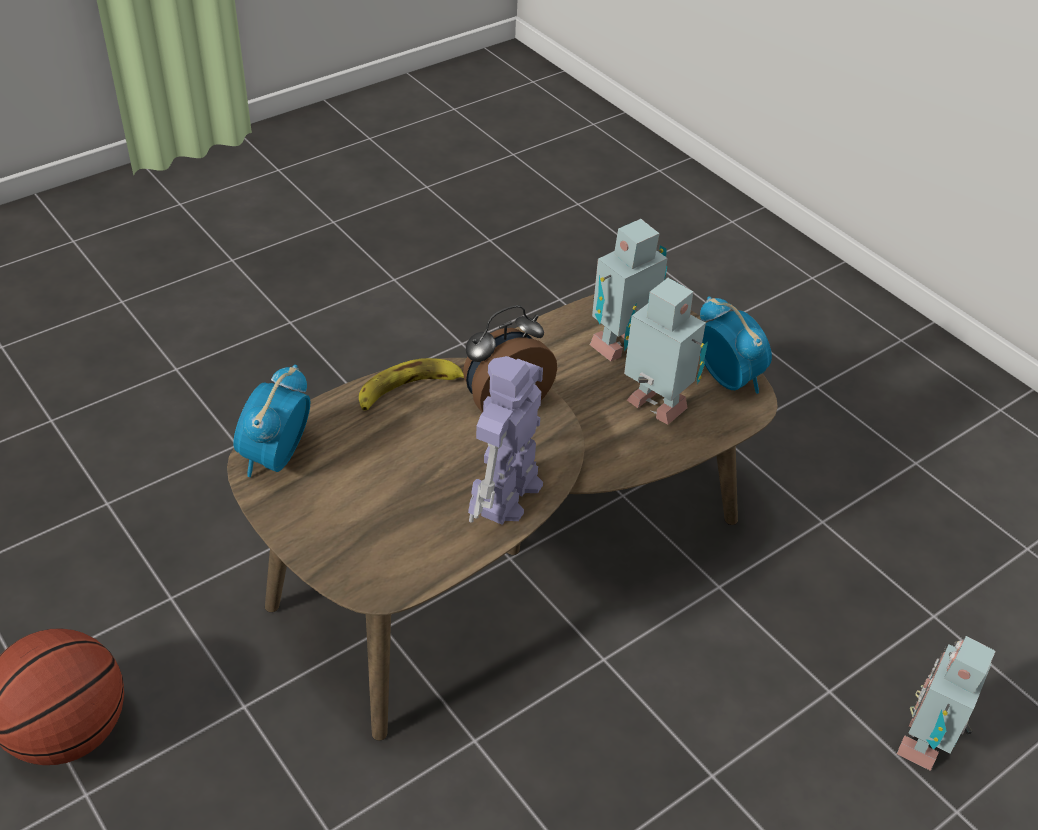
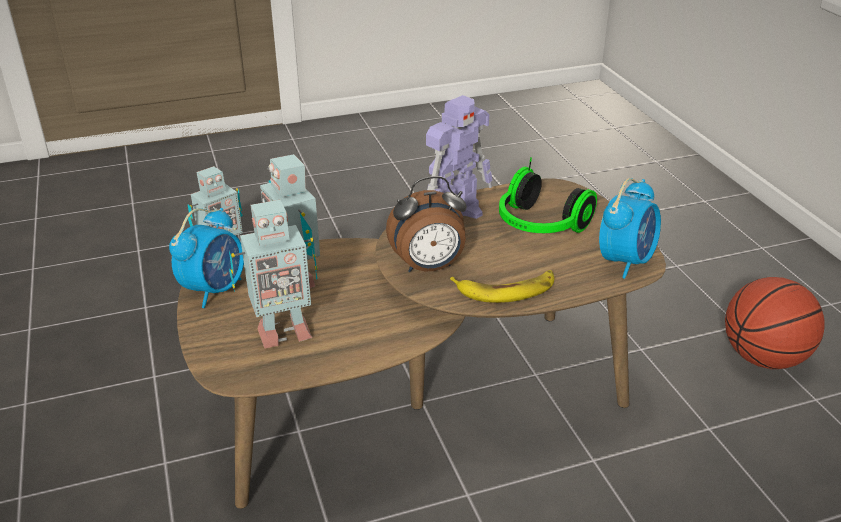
camera: 160 degrees left, 10 degrees down
(391, 497) = (539, 226): none -> headphones
(727, 379) = (215, 289): alarm clock -> alarm clock turned 135 degrees counterclockwise

